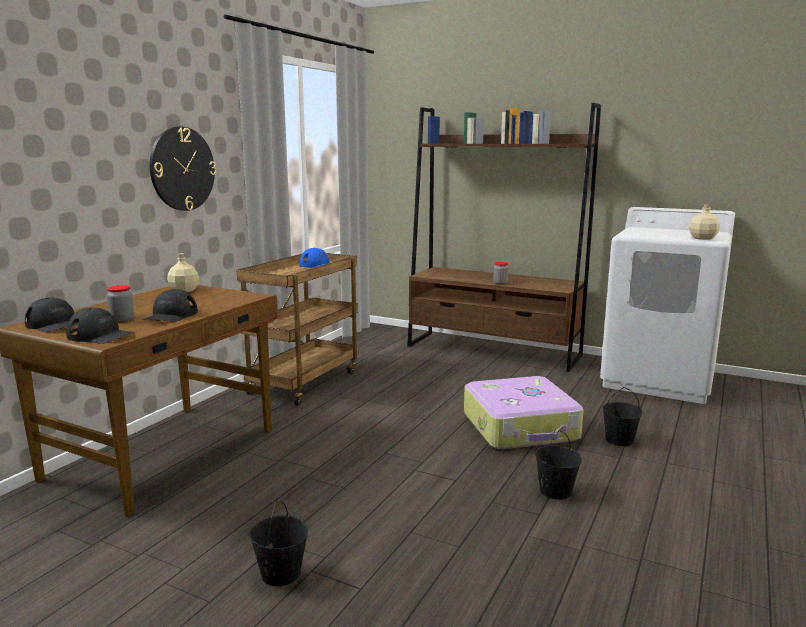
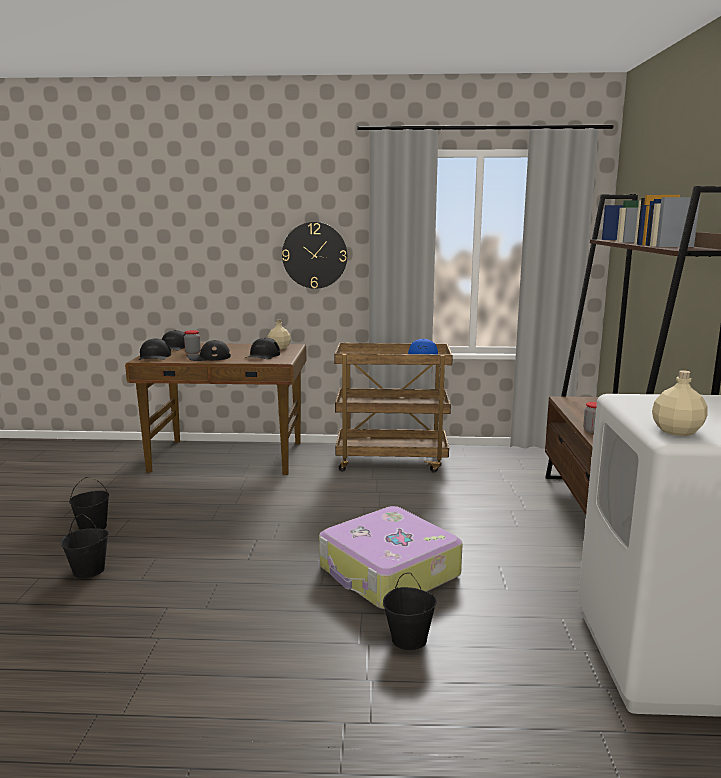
camera: 65 degrees right, 0 degrees up
(211, 298) = (263, 355): none -> black cap
(555, 491) = (253, 611): black bucket -> black bucket (89, 570)

